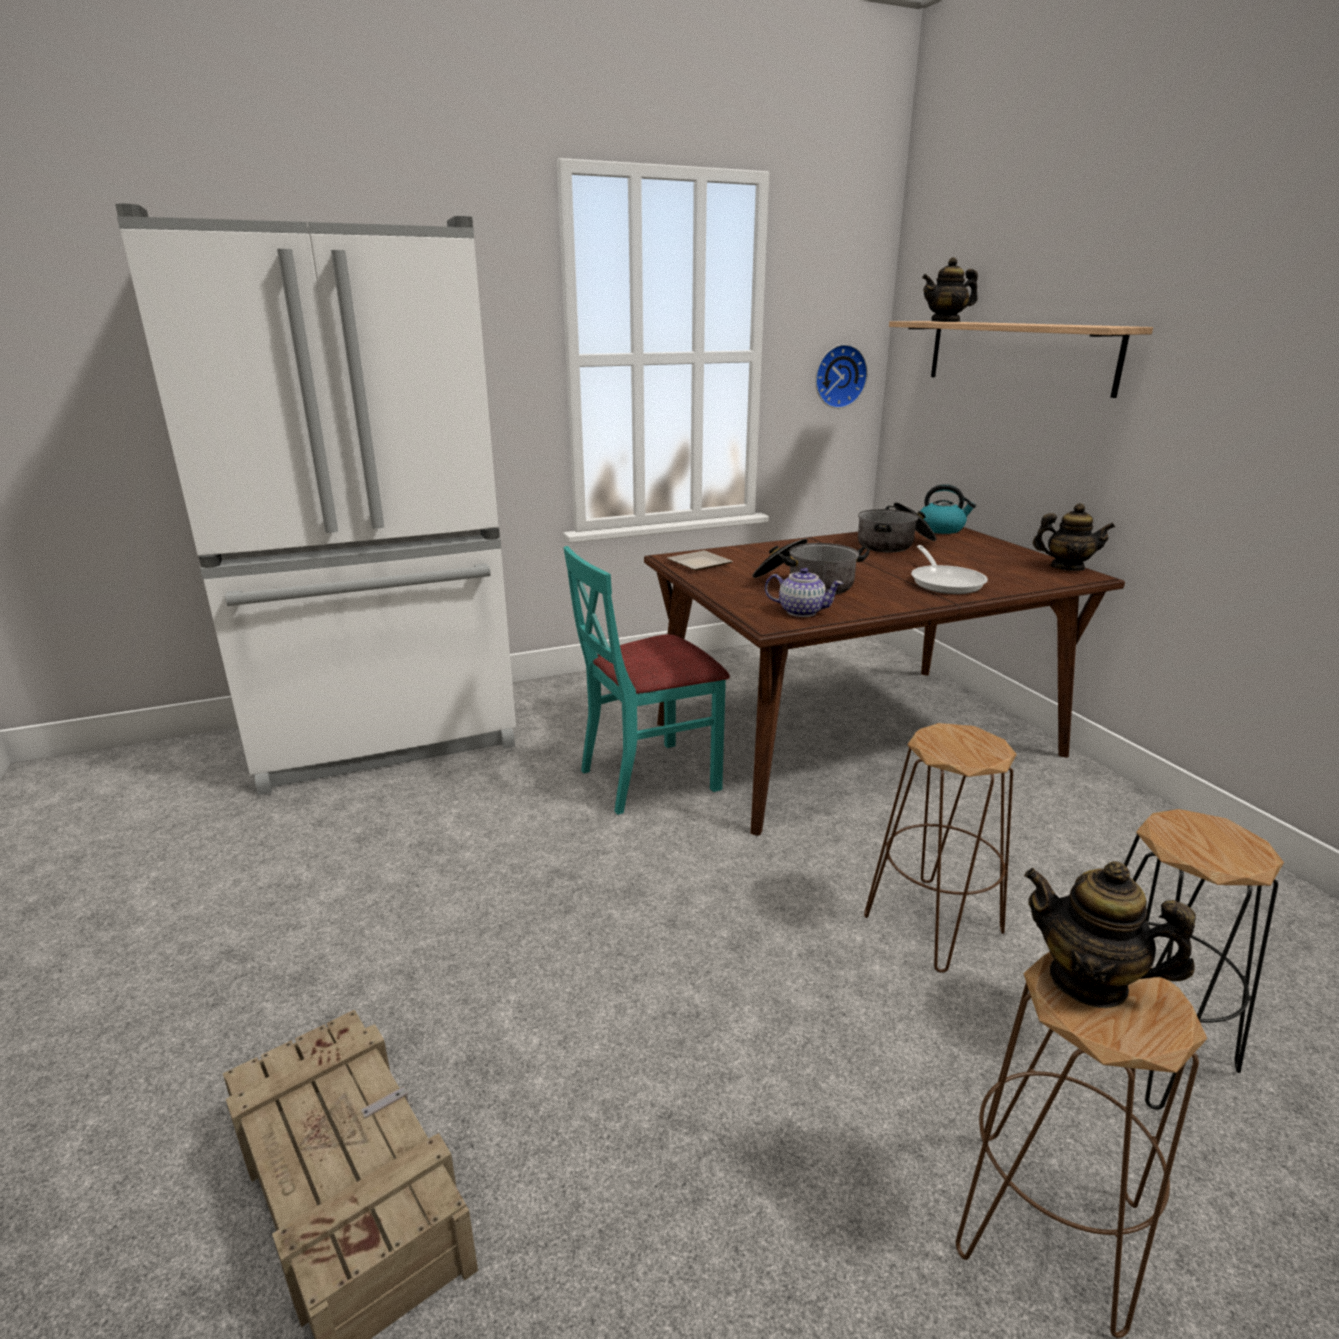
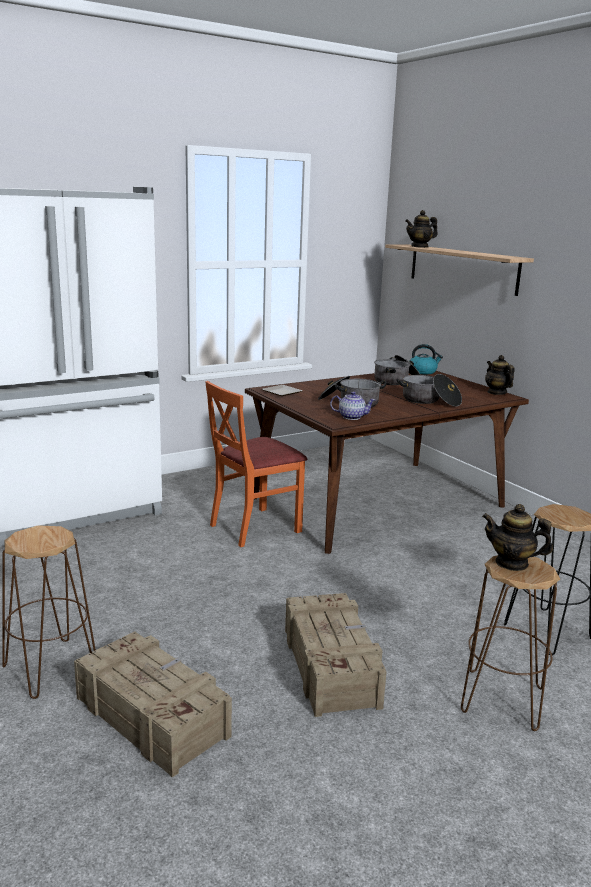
camera: 10 degrees left, 5 degrees down
(649, 777) = (254, 527): turquoise chair -> orange chair
(712, 1095) = (331, 666): none -> crate
(838, 376) = (353, 276): wall clock -> none
(934, 924) = (436, 589): brown stool -> brown stool (51, 668)
(945, 582) = (429, 401): frying pan -> cooking pot
(1066, 567) = (496, 392): teapot -> teapot turned 120 degrees counterclockwise

